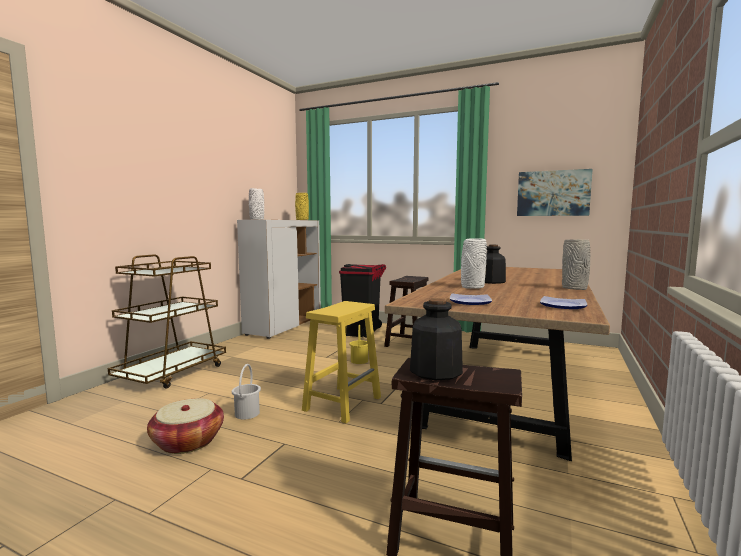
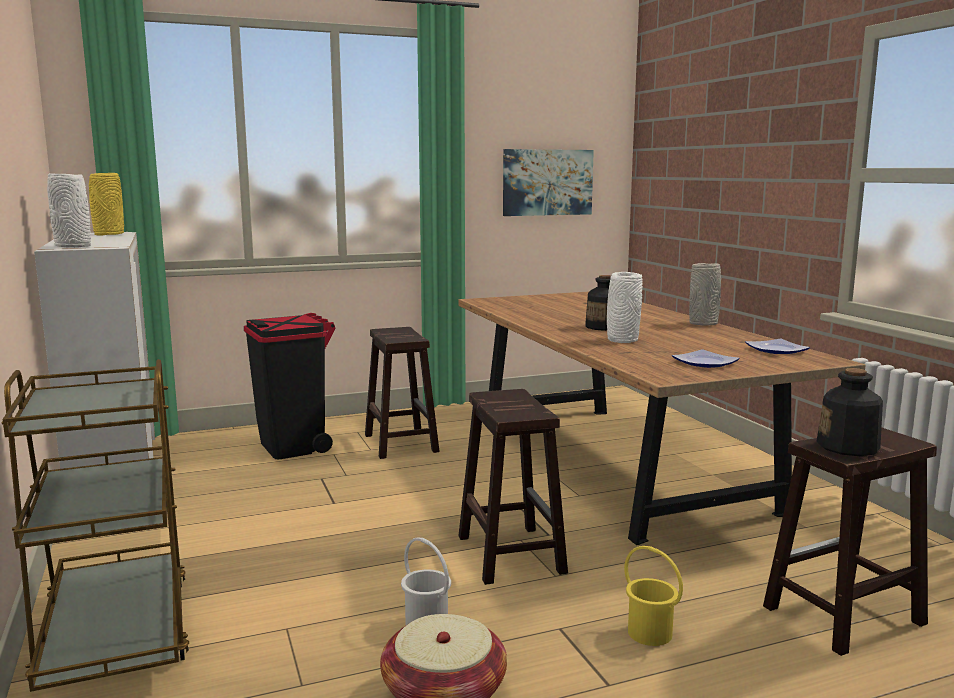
camera: 45 degrees left, 5 degrees up
(343, 403) = (509, 553): yellow stool -> brown stool
(359, 361) = (396, 491): yellow bucket -> yellow bucket (650, 633)

